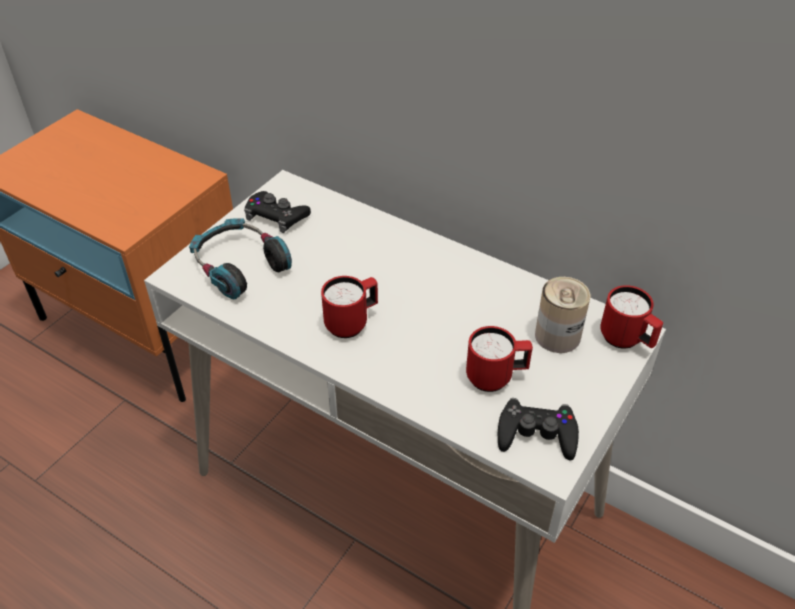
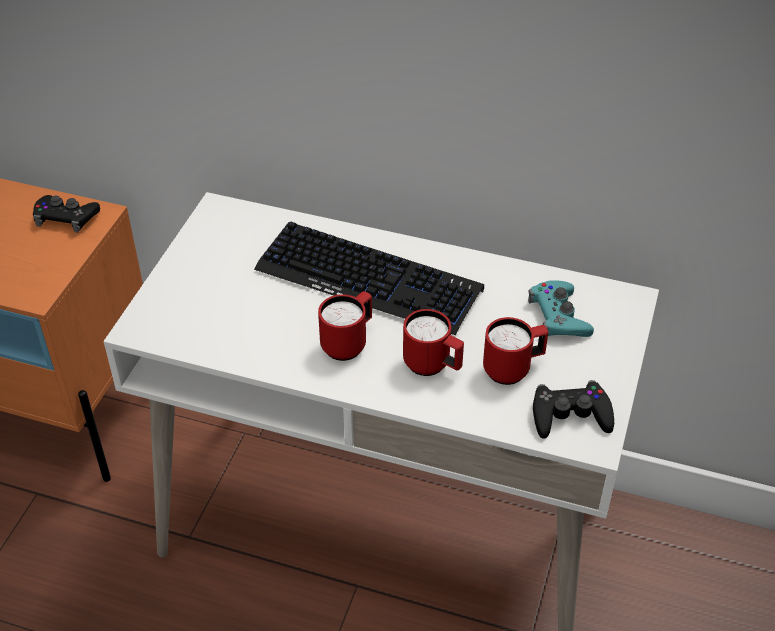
camera: 15 degrees left, 0 degrees up
(239, 265) = (203, 306): headphones -> none
(276, 216) = (222, 245): black game controller -> black game controller (66, 218)
(392, 269) = (369, 280): none -> keyboard
(557, 336) = (558, 316): can -> turquoise game controller
(626, 340) = (626, 308): red mug -> red mug (433, 366)

